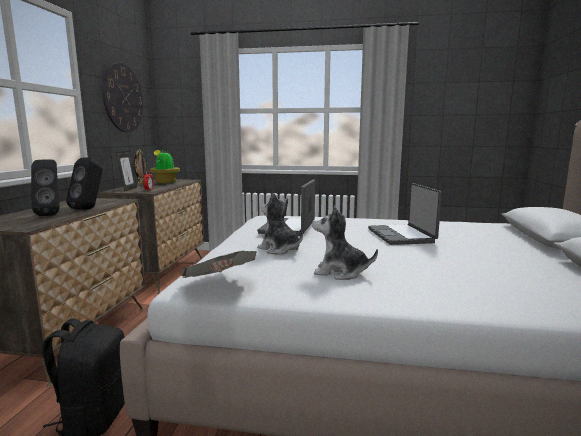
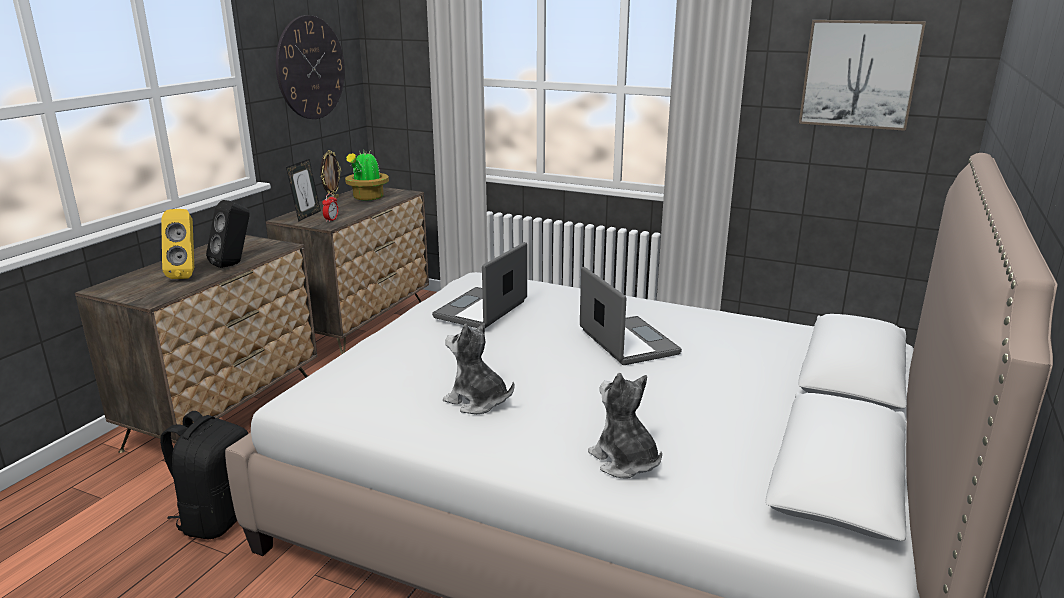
camera: 15 degrees right, 10 degrees up
(51, 215) = (187, 275): black speaker -> yellow speaker
(219, 285) = (328, 403): newspaper -> none
(279, 249) = (440, 351): plush toy -> plush toy (624, 462)
(402, 236) = (626, 342): laptop -> laptop turned 150 degrees clockwise
(466, 93) = (859, 74): none -> picture

